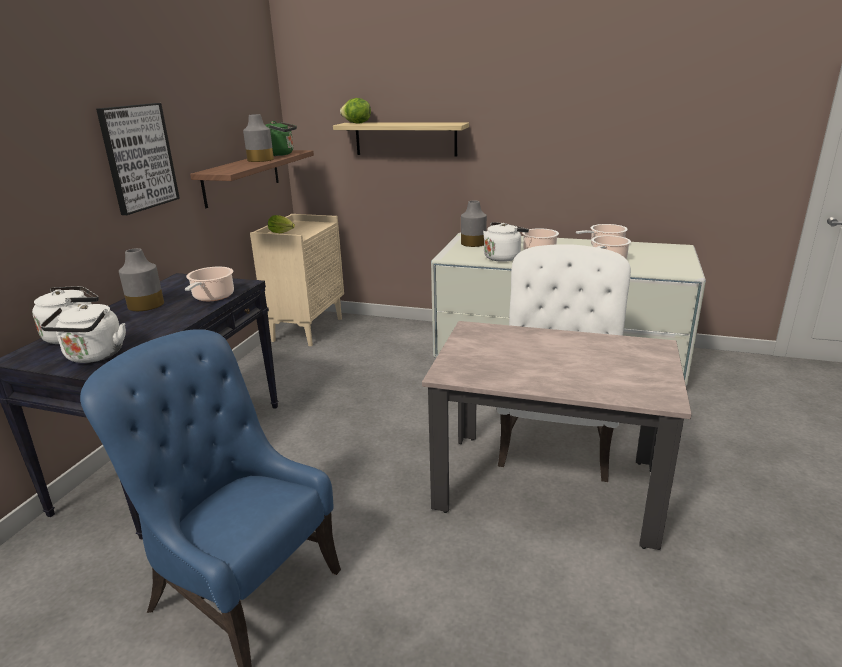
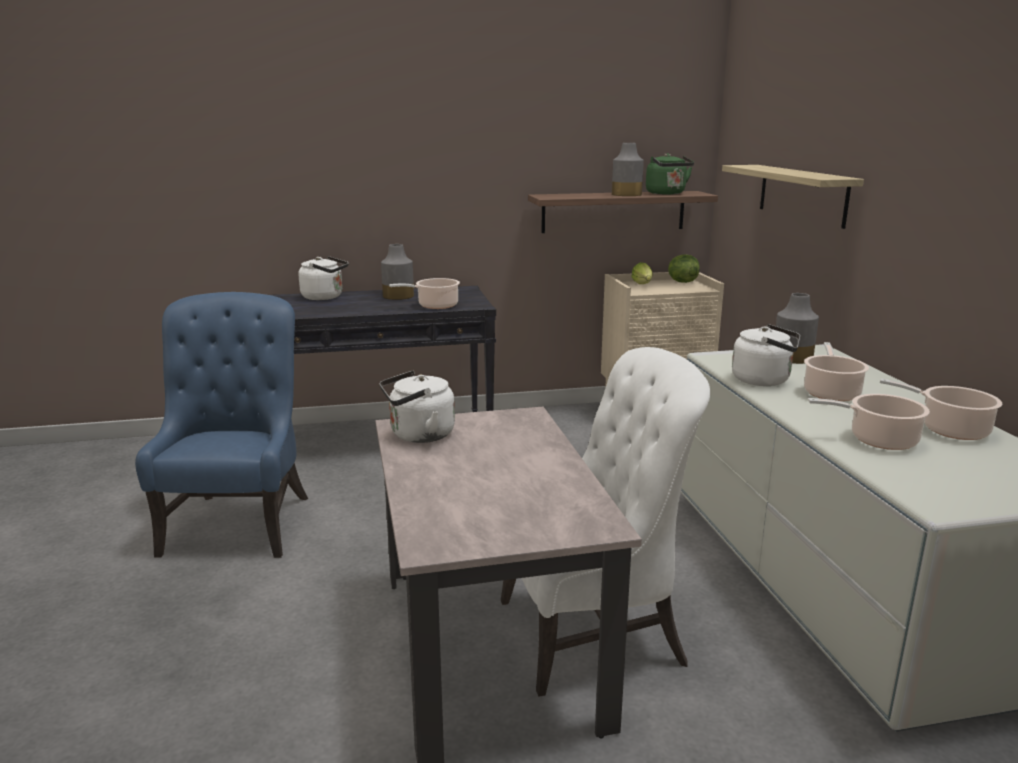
camera: 60 degrees right, 5 degrees down
(94, 356) = (294, 309): white kettle -> white kettle (418, 435)
(138, 157) = (462, 169): picture -> none
(357, 123) = (752, 166): lettuce -> lettuce (681, 282)

